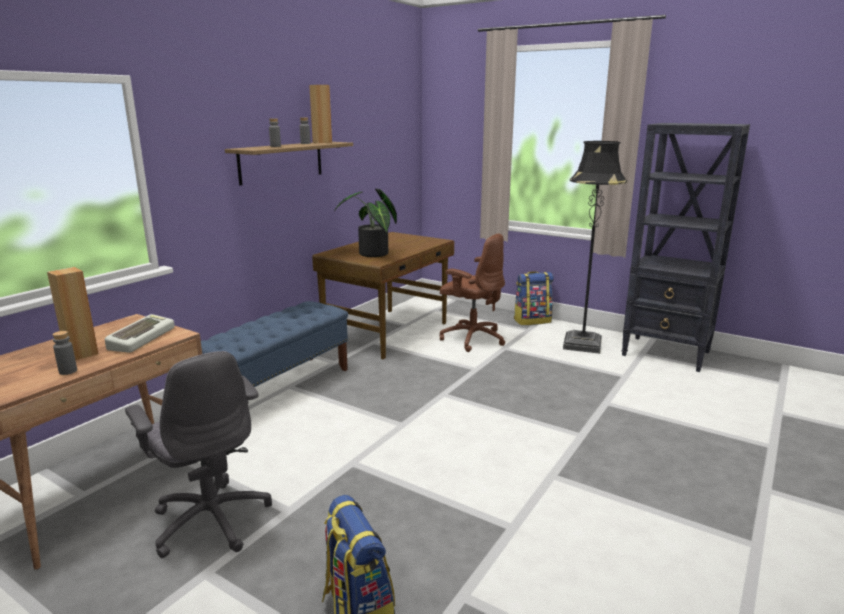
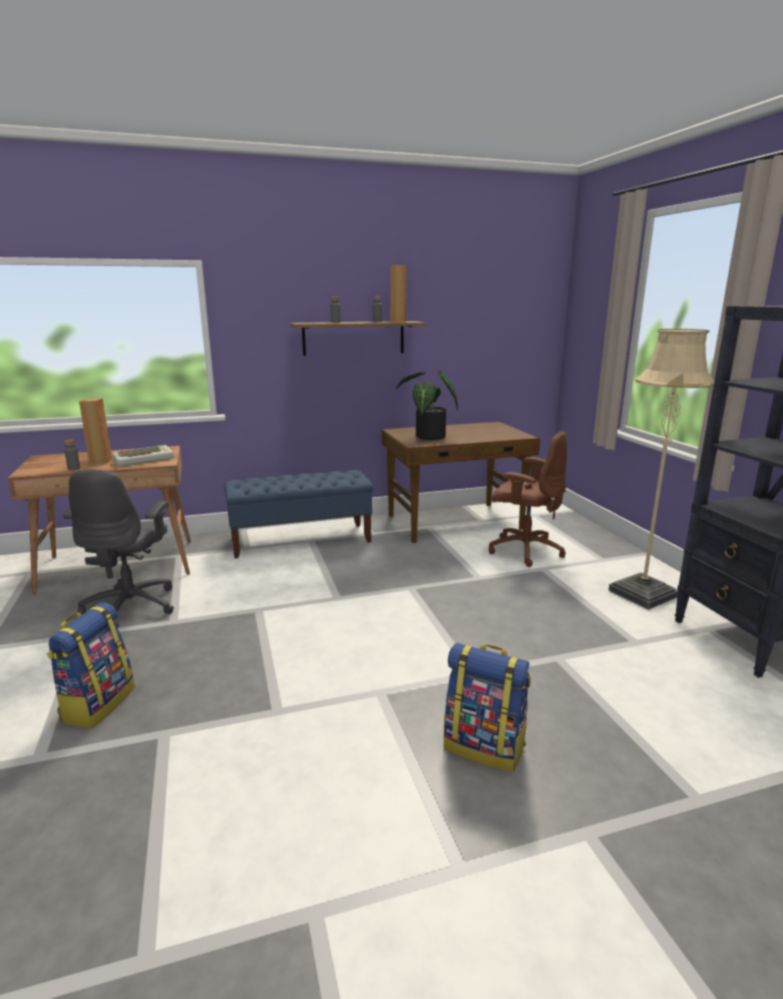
camera: 40 degrees right, 0 degrees up
(472, 338) = (524, 550): brown office chair -> brown office chair turned 45 degrees counterclockwise
(532, 320) = (624, 552): backpack -> backpack (485, 746)
(582, 344) = (642, 594): black floor lamp -> beige floor lamp

